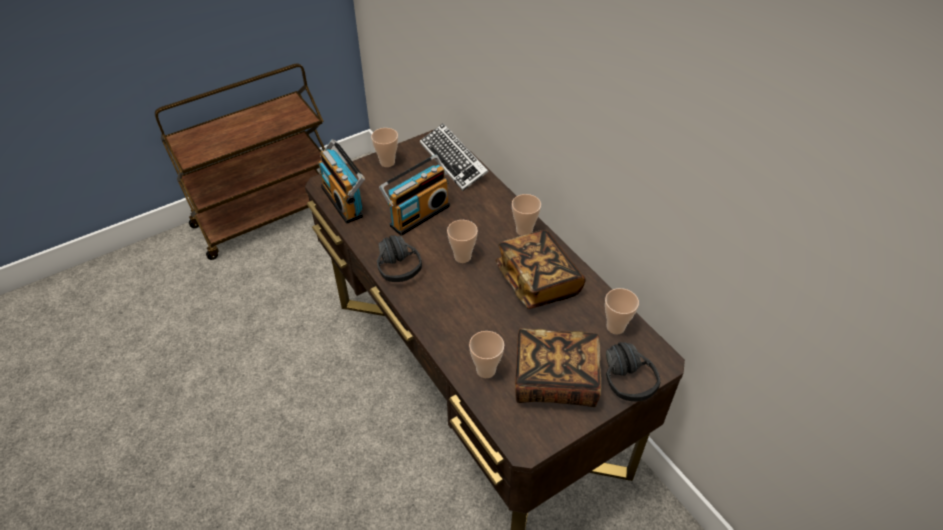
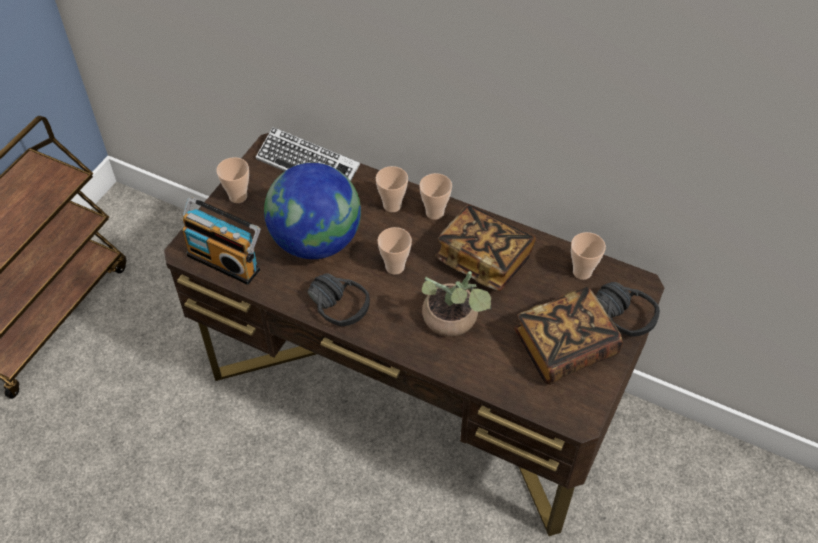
camera: 30 degrees left, 5 degrees up
(418, 214) = (316, 241): radio -> globe
(476, 317) = (453, 322): none -> potted plant
(486, 370) = (498, 369): cup -> cup (392, 205)

